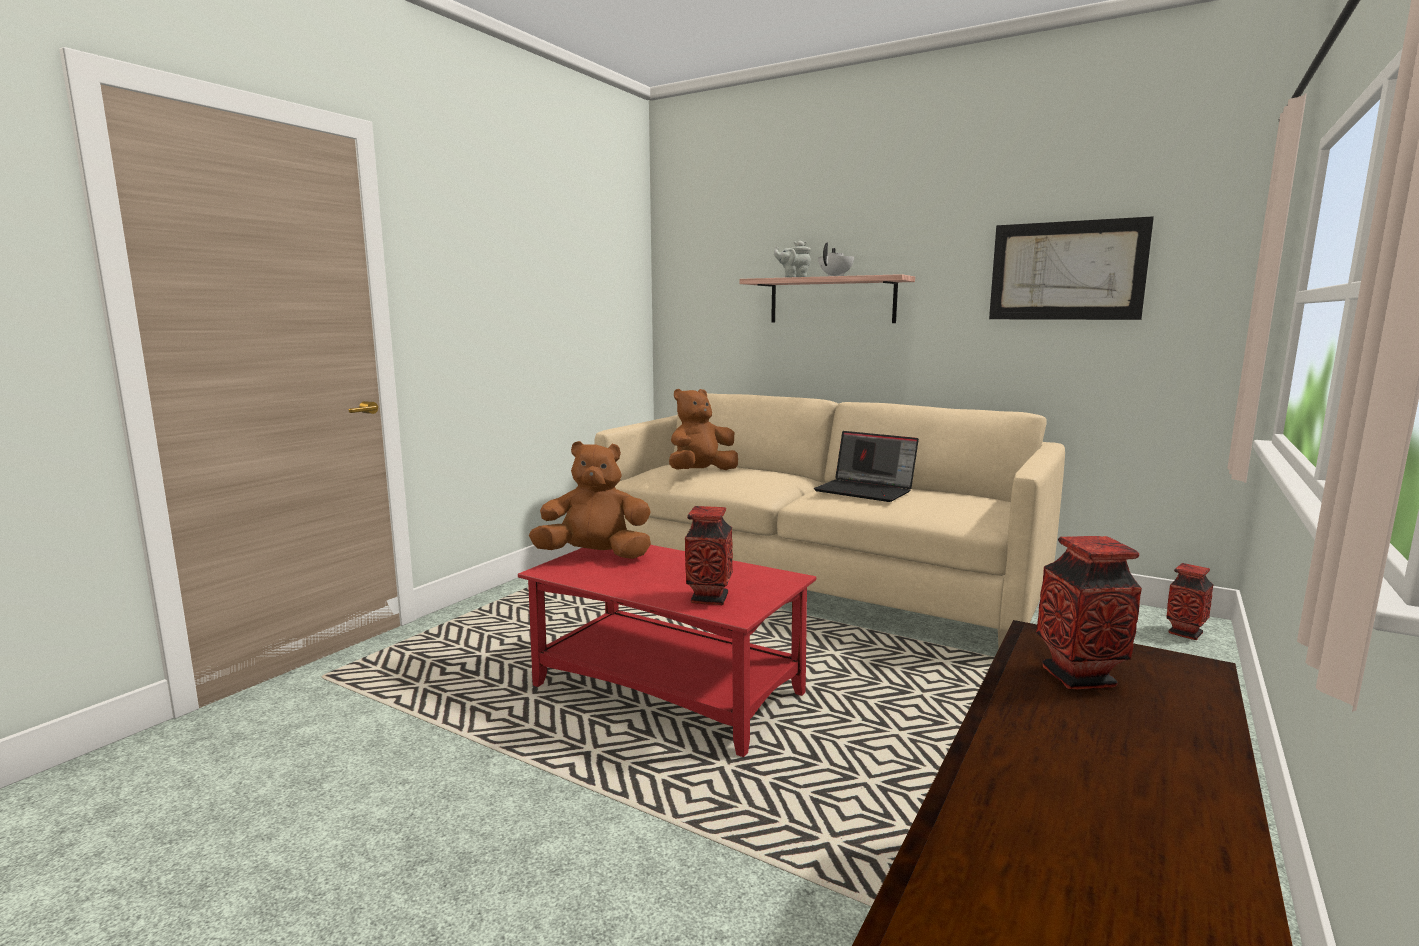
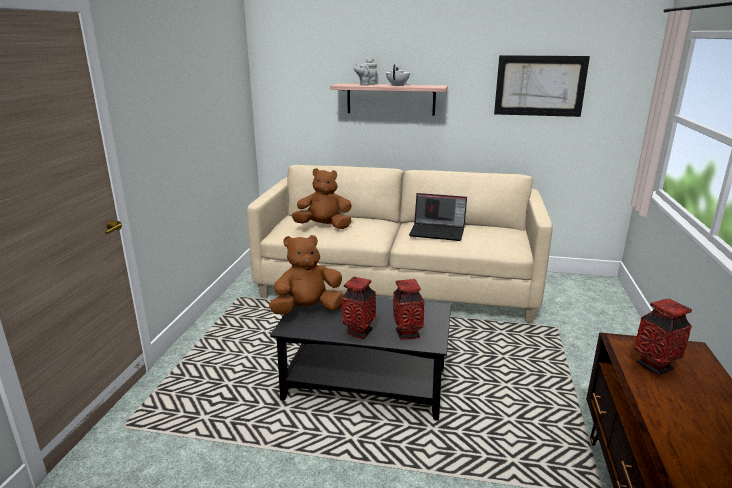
camera: 20 degrees left, 10 degrees up
(670, 690) = (367, 384): red coffee table -> black coffee table
(701, 472) = (324, 226): brown plush toy -> brown plush toy turned 60 degrees clockwise
(1185, 633) = (601, 289): vase -> vase (359, 332)

